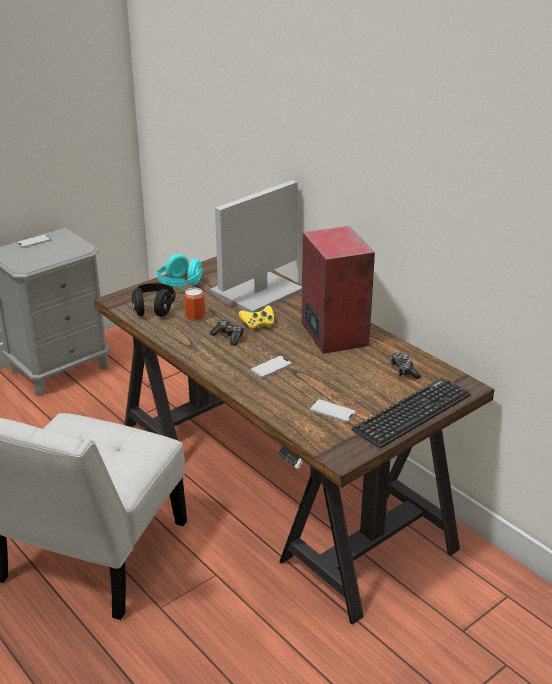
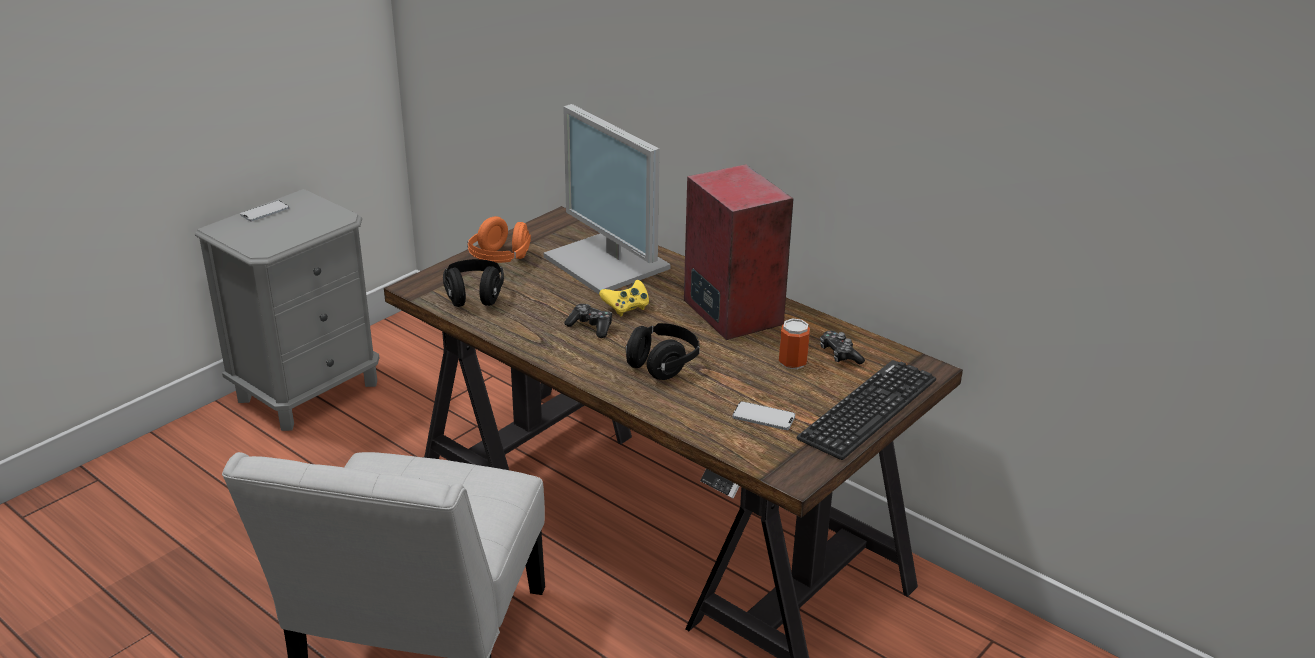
camera: 10 degrees left, 0 degrees up
(180, 285) = (500, 259): turquoise headphones -> orange headphones
(195, 317) = (536, 303): can -> can (792, 362)
(256, 292) = (609, 263): monitor -> monitor turned 75 degrees counterclockwise
(271, 368) = (662, 365): phone -> black headphones

